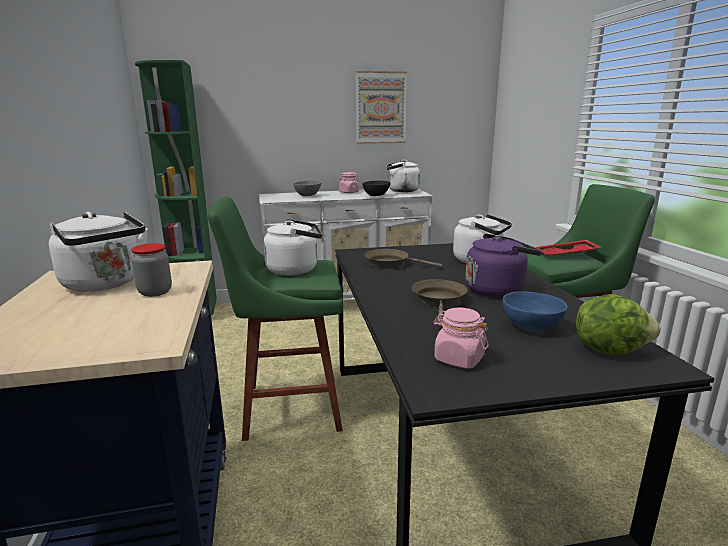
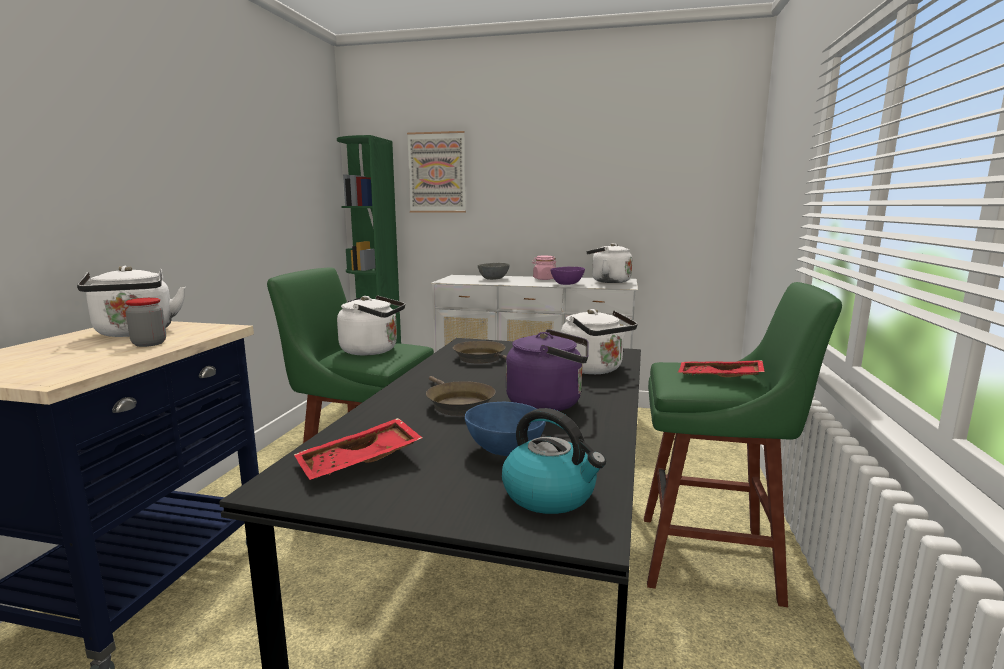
camera: 25 degrees right, 5 degrees down
(376, 195) = (568, 284): black bowl -> purple bowl
(380, 108) = (595, 181): picture -> picture (437, 173)
(439, 301) = (457, 404): brown frying pan -> brown frying pan turned 120 degrees clockwise
(458, 359) = (360, 463): pink jar -> red tray
(608, 349) = (550, 495): lettuce -> kettle

